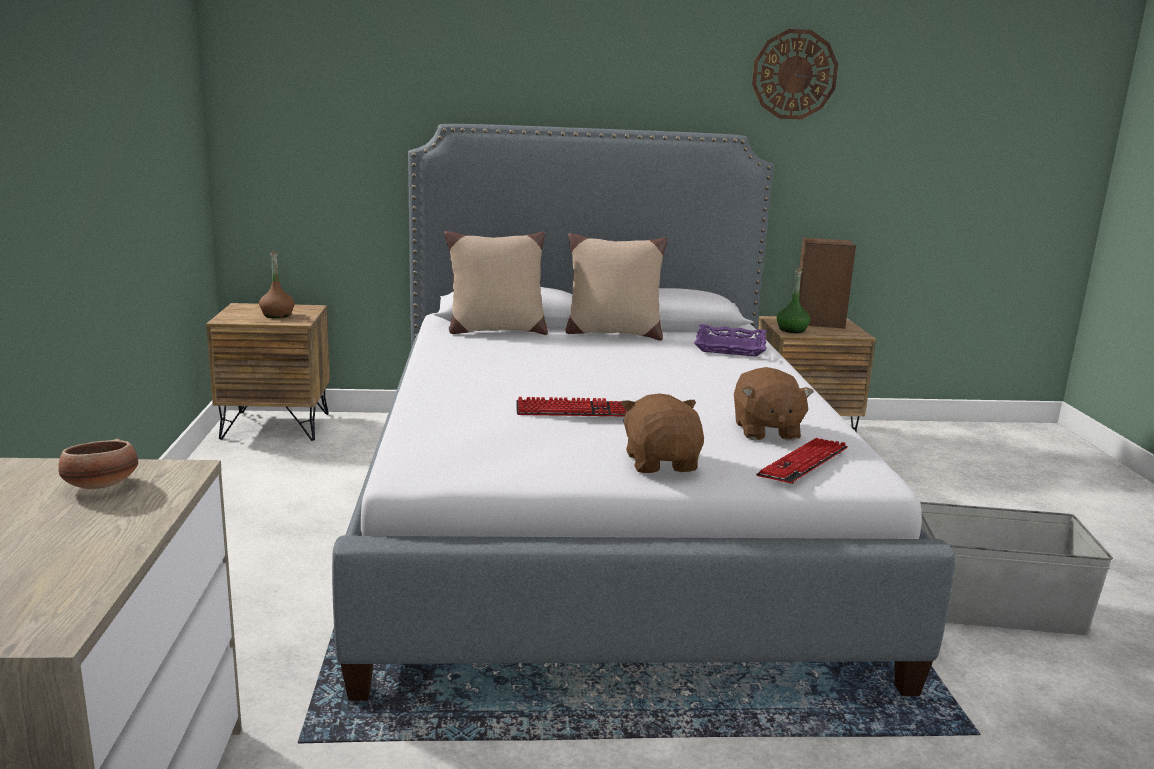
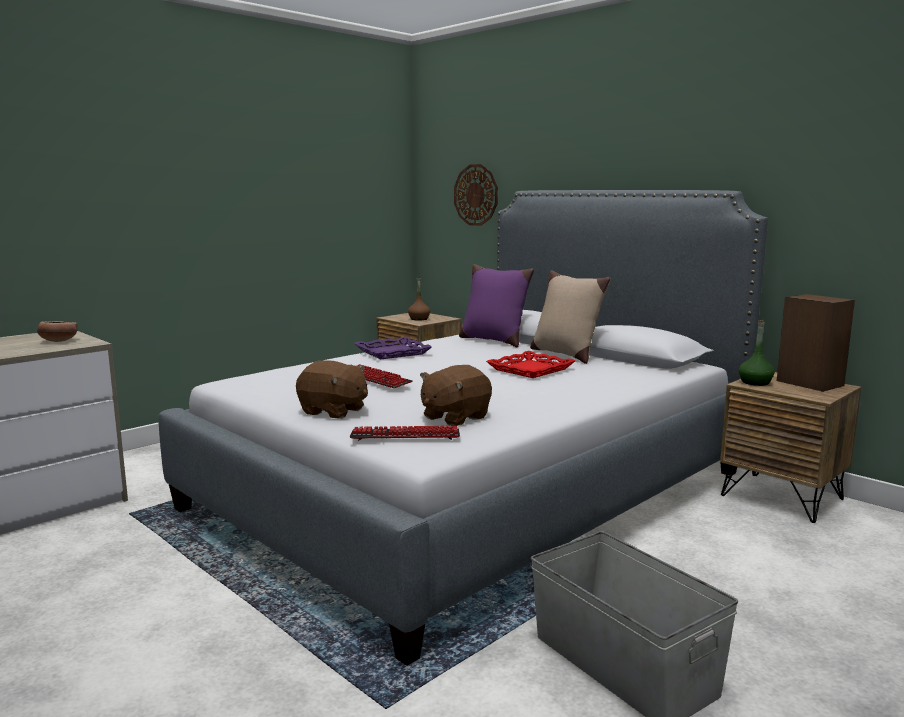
camera: 50 degrees right, 5 degrees down
(495, 330) = (493, 340): beige pillow -> purple pillow
(646, 359) = (531, 369): none -> red tray
(661, 463) = (333, 411): brown plush toy -> brown plush toy turned 75 degrees clockwise
(731, 346) = (627, 376): purple tray -> purple tray (392, 353)
(794, 74) = (801, 129): wall clock -> wall clock (476, 195)

